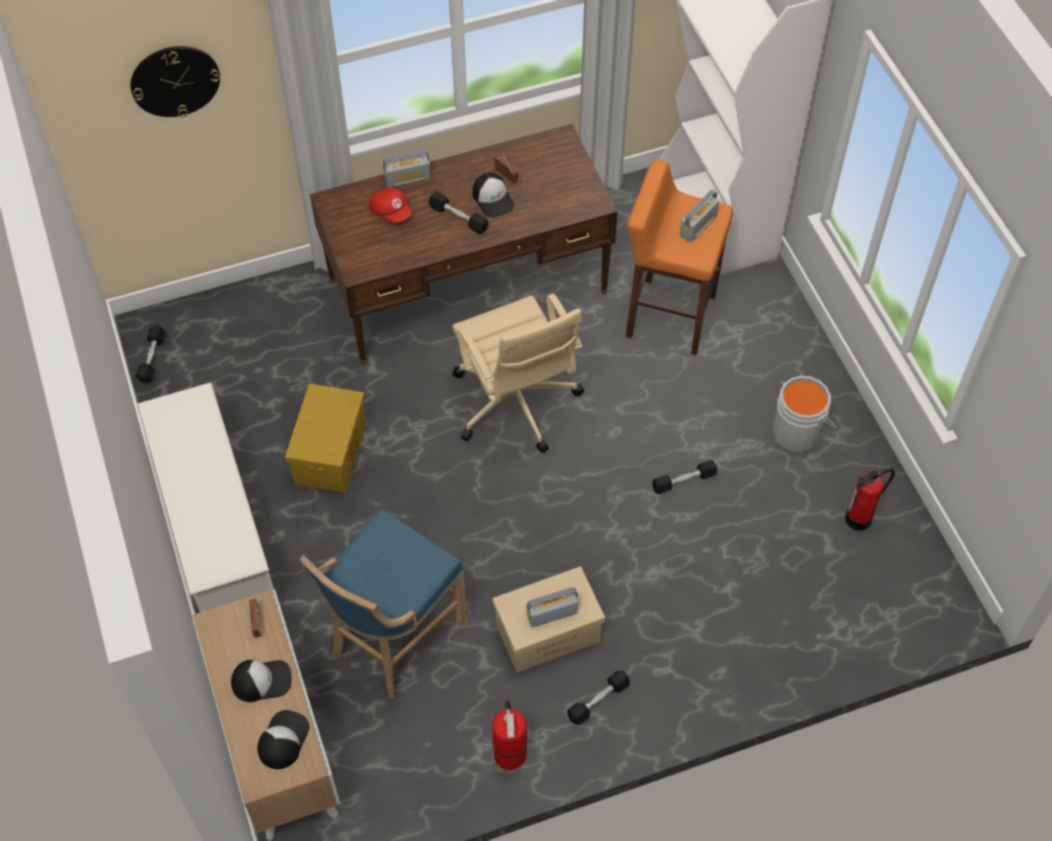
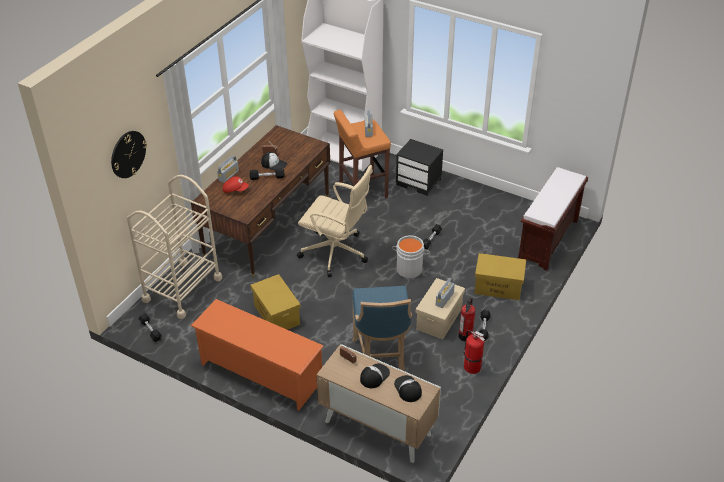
camera: 40 degrees left, 15 degrees down
(218, 534) = (260, 373): white shoe rack -> orange shoe rack
(252, 319) = (182, 289): none -> beige cart
(699, 645) = (498, 287): none -> yellow storage box
(778, 358) = (419, 182): none -> black nightstand
(798, 431) = (453, 200): grey bucket -> grey bucket (409, 268)
(858, 519) = (506, 214): fire extinguisher -> fire extinguisher (465, 336)
(877, 620) = (548, 241): none -> brown bench

